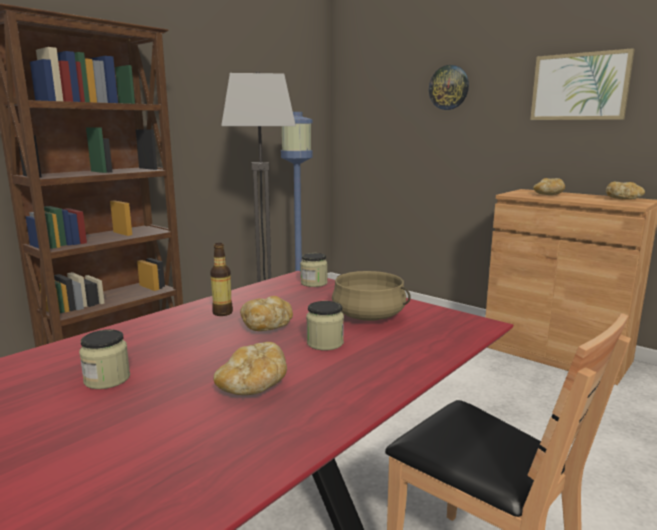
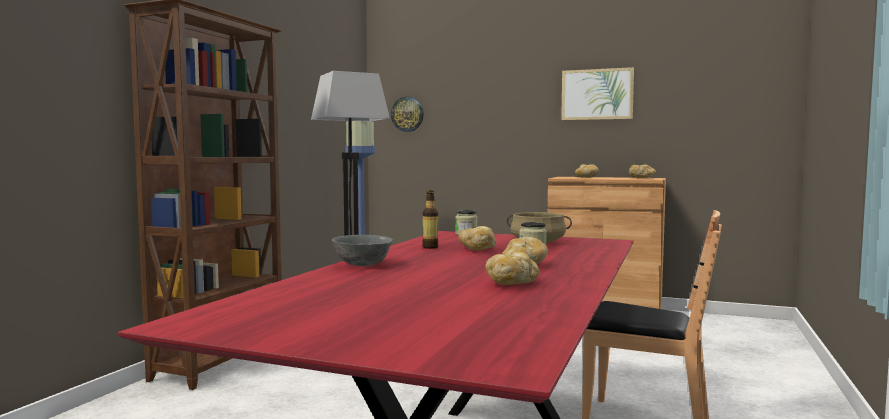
camera: 20 degrees left, 10 degrees down
(72, 352) = (363, 265): none -> grey bowl
(107, 379) = (420, 270): jar -> none
(146, 451) = (512, 283): none -> bread
(449, 87) = (488, 94): wall clock -> wall clock (407, 114)

